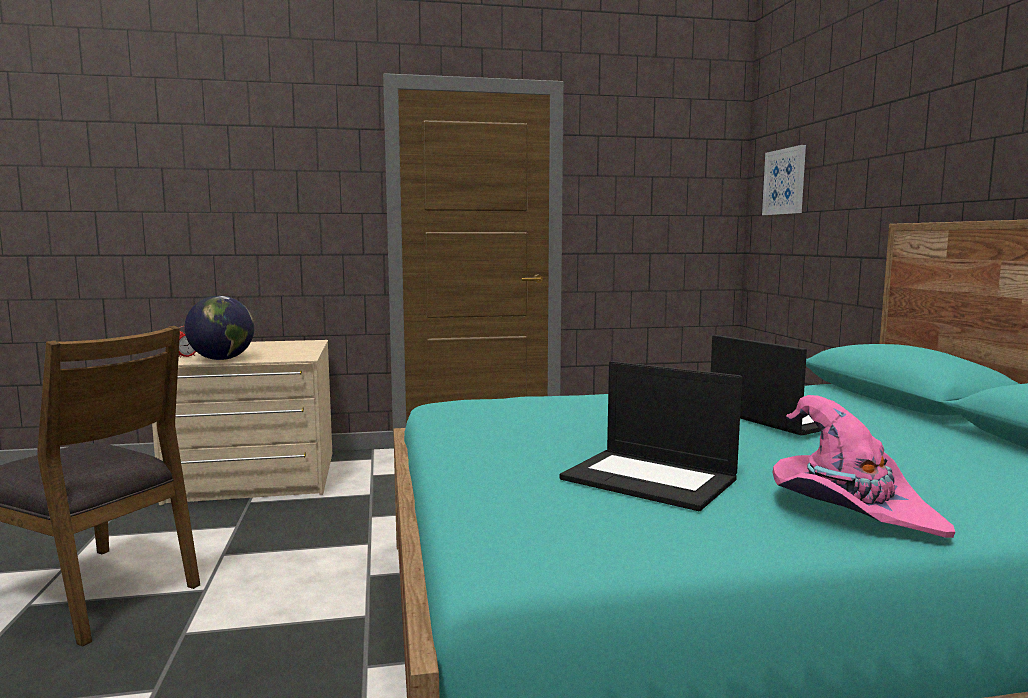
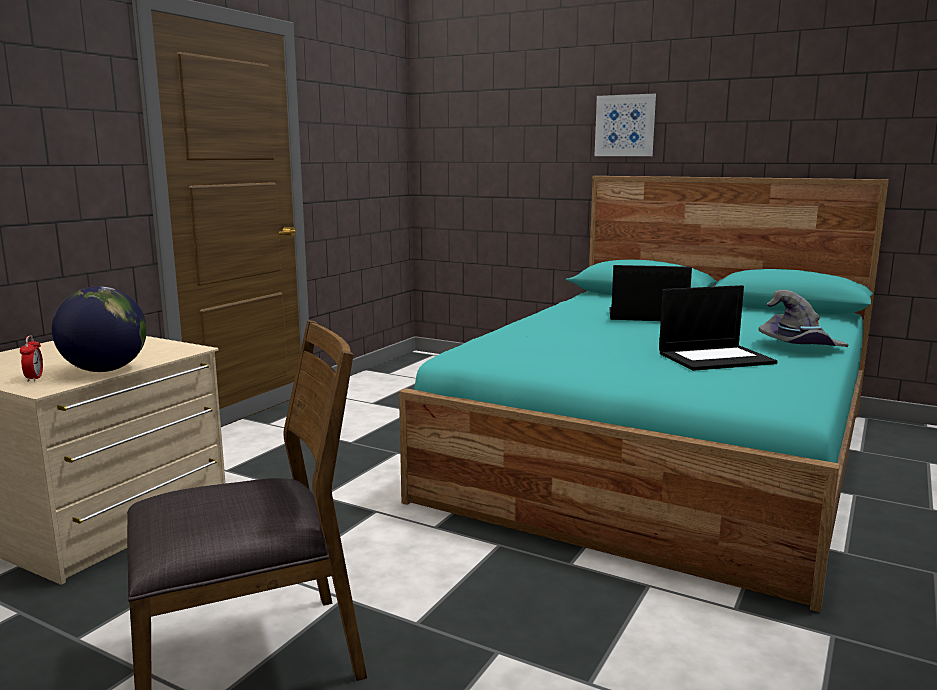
camera: 50 degrees left, 5 degrees up
(785, 181) = (465, 135): picture -> picture (625, 125)
(850, 509) = (799, 347): pink hat -> grey hat

